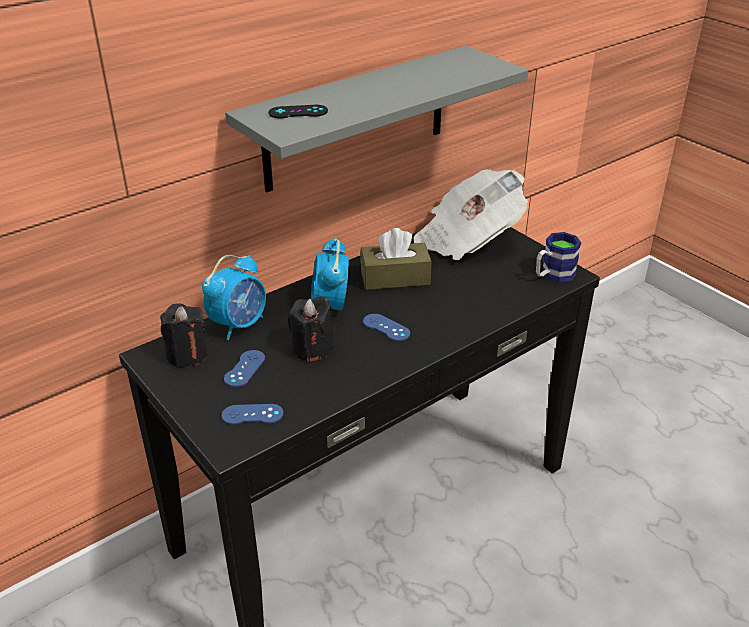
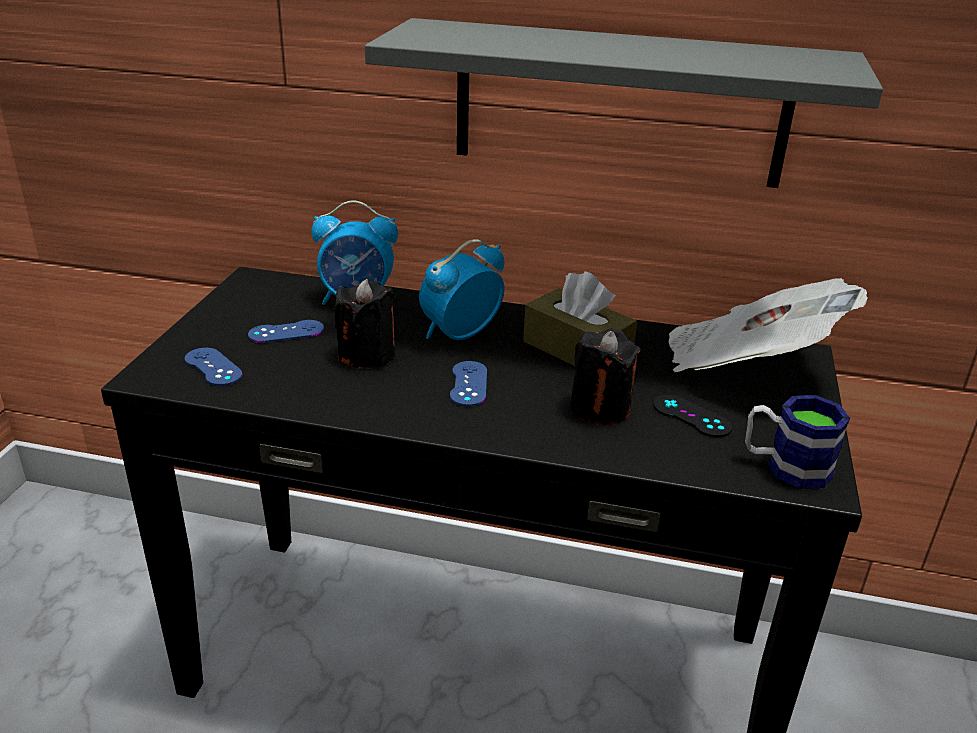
camera: 50 degrees right, 5 degrees down
(187, 355) = (273, 295): black candle -> black candle (600, 408)
(298, 112) = (466, 34): black game controller -> black game controller (691, 416)

